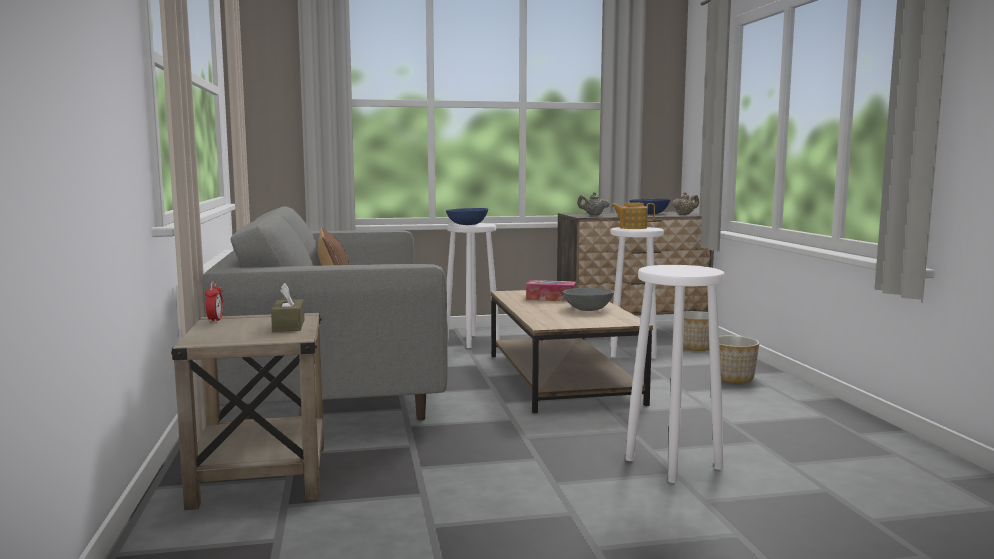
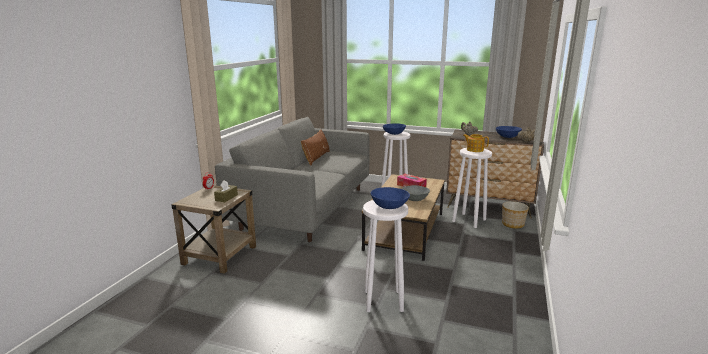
camera: 30 degrees right, 10 degrees up
(687, 269) = (389, 206): none -> blue bowl
(732, 378) = (499, 253): planter -> none

